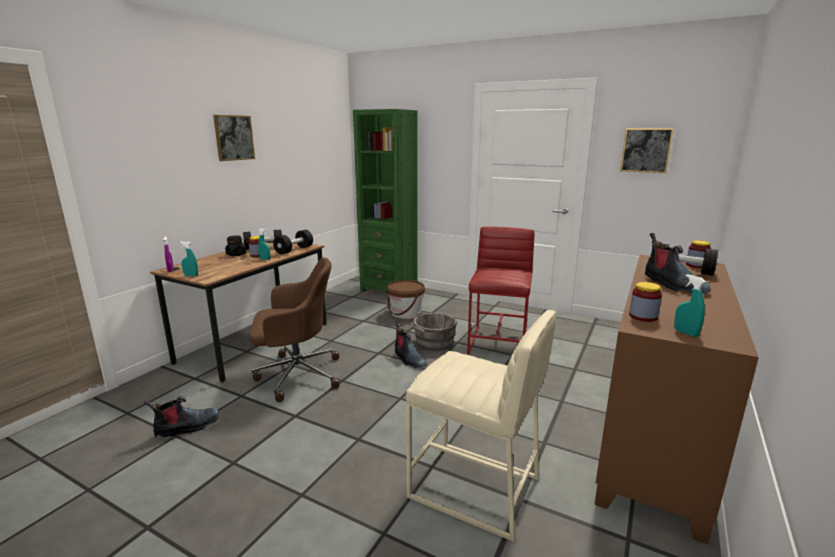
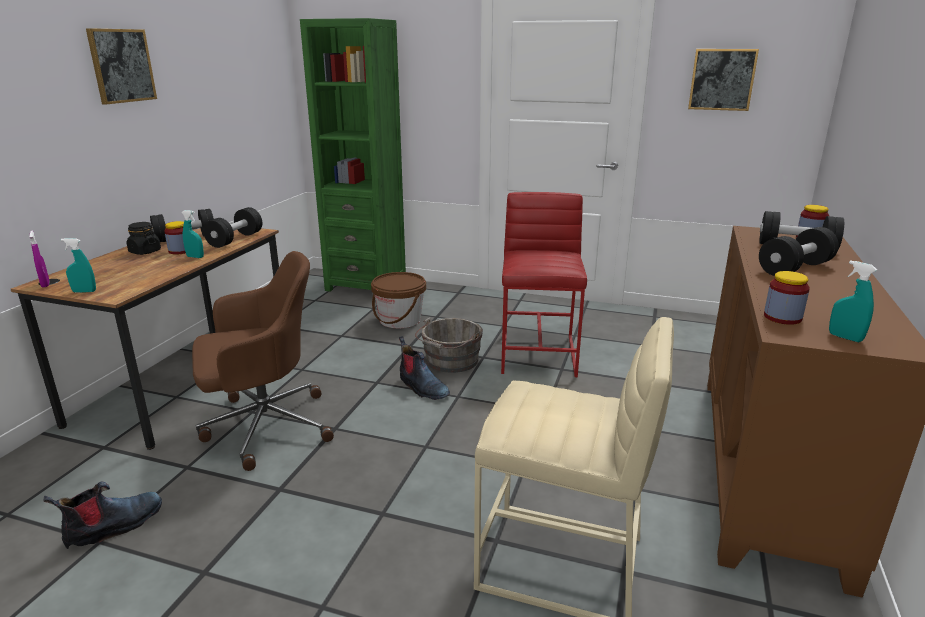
camera: 10 degrees left, 5 degrees up
(672, 285) = (795, 268): boot -> black dumbbell

